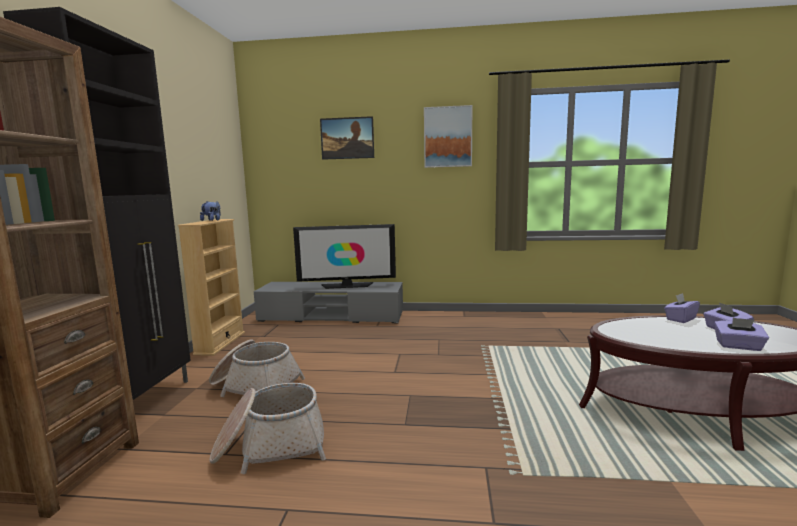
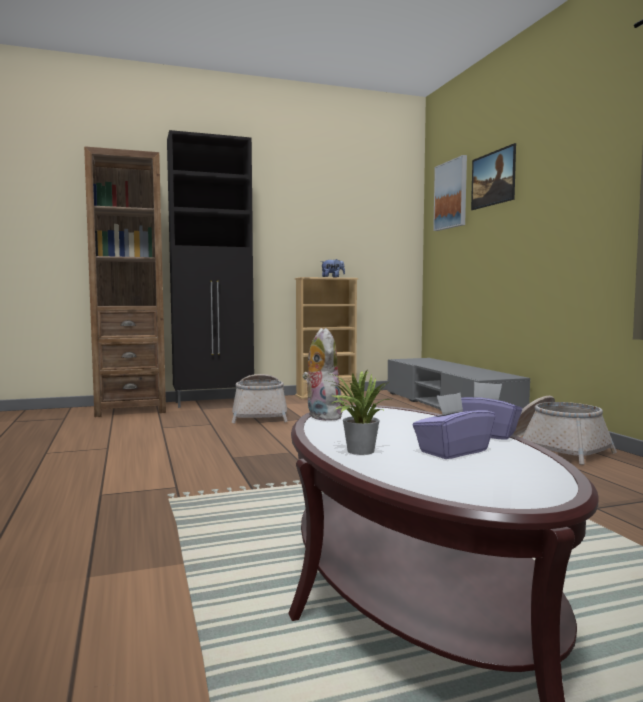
camera: 65 degrees right, 5 degrees down
(270, 446) = (176, 433): basket -> basket (554, 449)
(347, 285) = (463, 369): television -> none
(448, 137) = (593, 150): picture -> picture (451, 195)
(638, 341) = (321, 416): none -> plush toy
(738, 346) = (356, 451): purple tissue box -> potted plant

